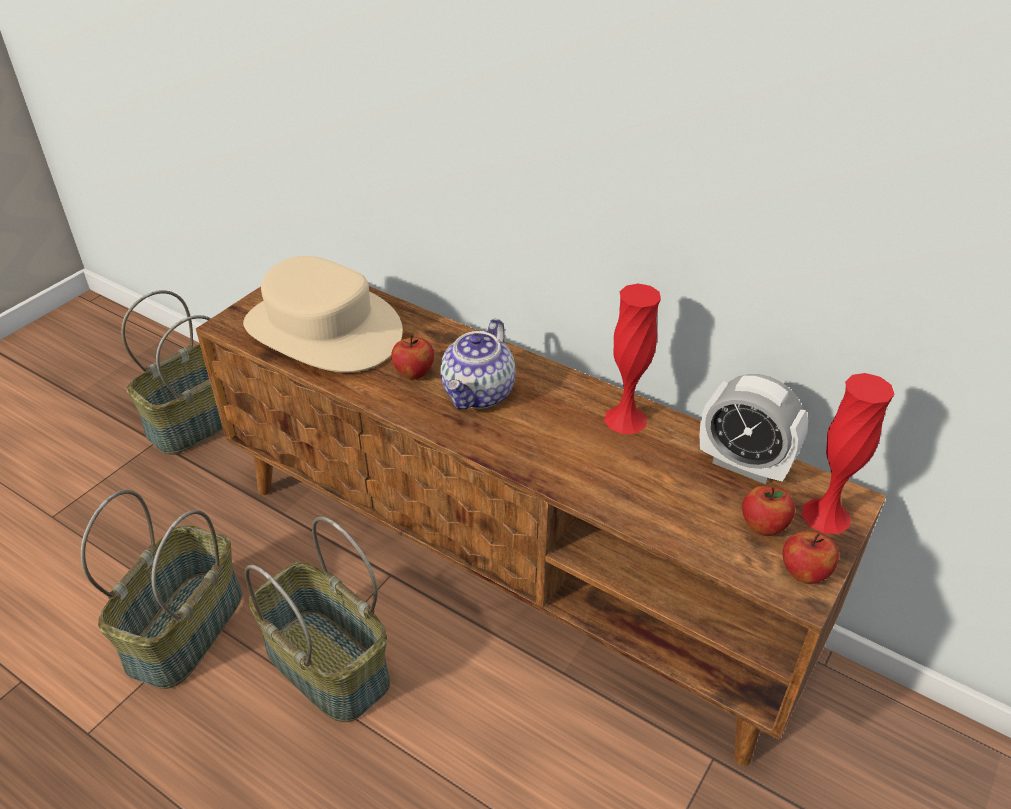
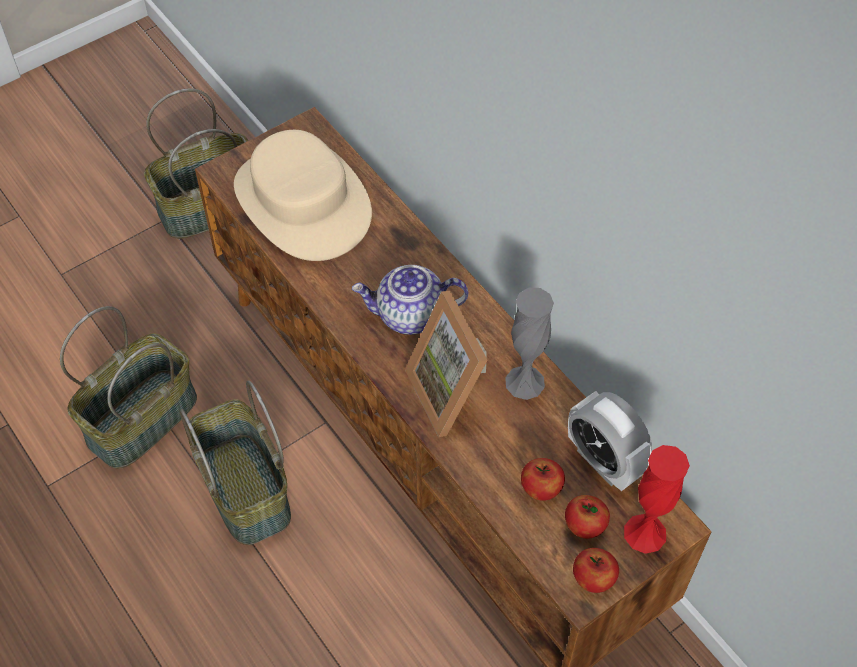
camera: 20 degrees right, 15 degrees up
(414, 373) = (363, 276): apple -> apple (541, 489)
(479, 393) = (410, 315): teapot -> teapot turned 45 degrees clockwise
(559, 445) = (454, 391): none -> picture frame
(625, 419) = (525, 382): red vase -> grey vase

